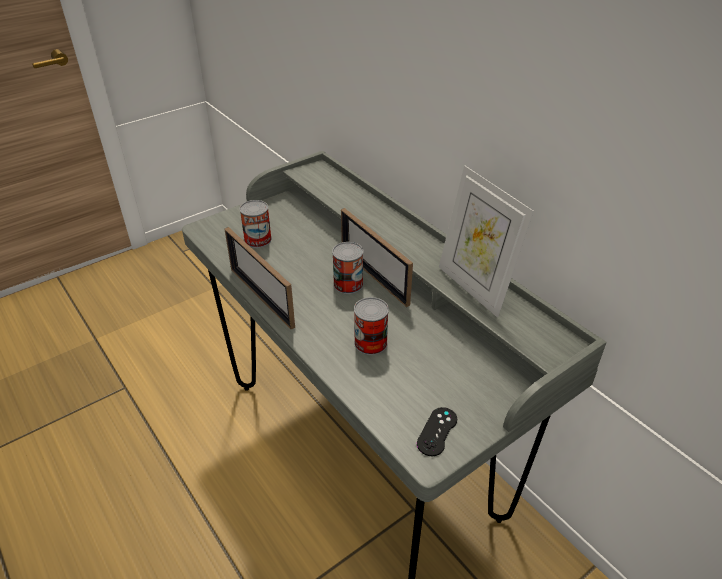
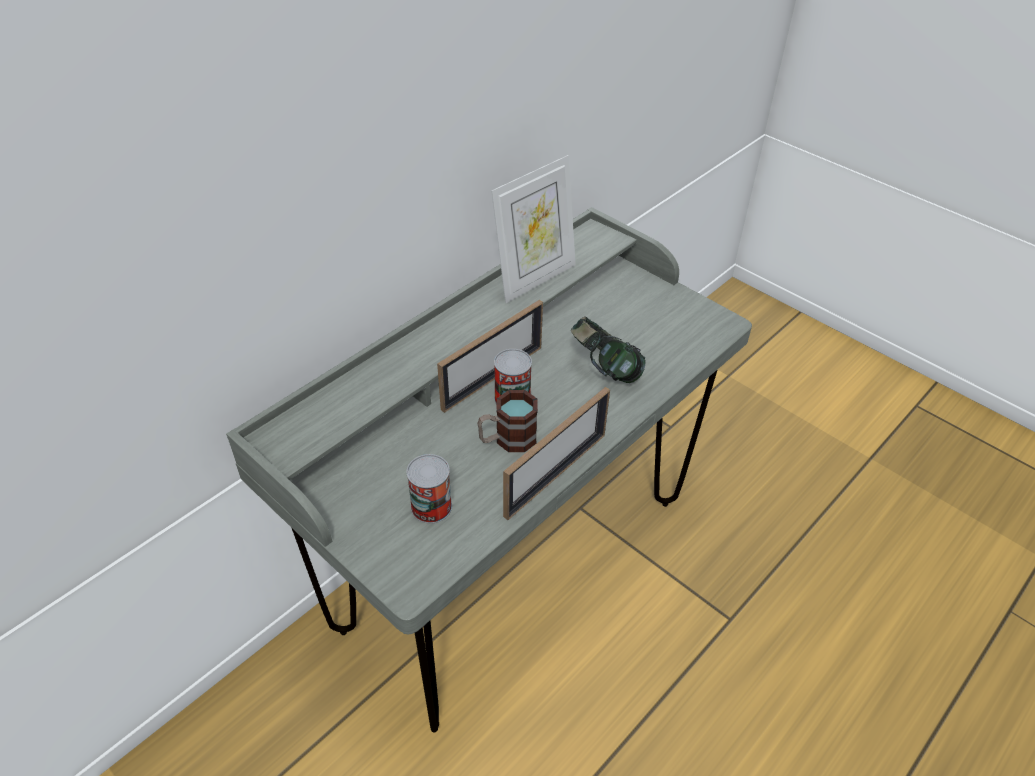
camera: 100 degrees left, 5 degrees up
(304, 277) = (507, 439): none -> mug
(370, 343) = (604, 369): can -> headphones
(437, 431) = (696, 319): black game controller -> none

